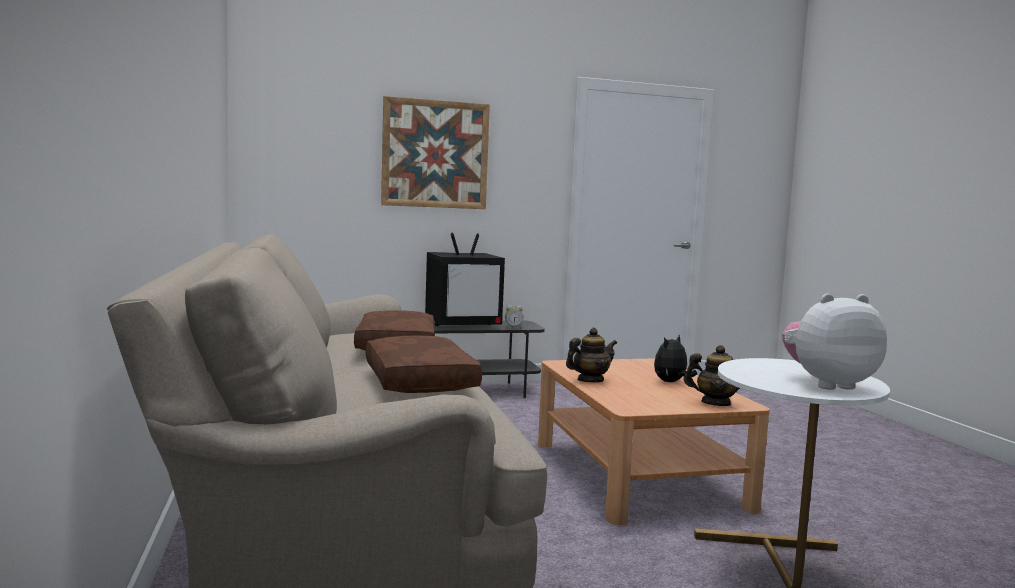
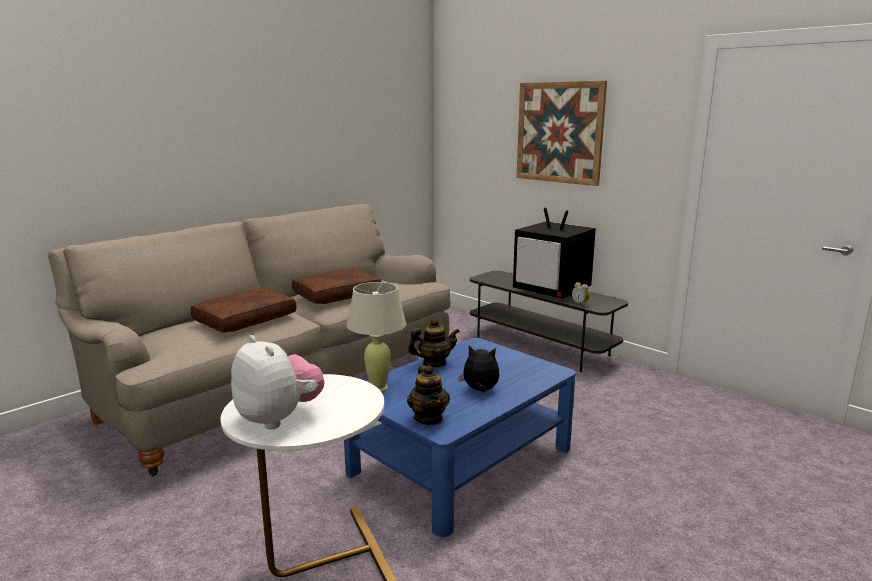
camera: 60 degrees right, 10 degrees up
(590, 380) = (434, 363): teapot -> teapot turned 45 degrees counterclockwise
(628, 403) = (378, 387): none -> beige table lamp
(636, 474) = (461, 460): brown coffee table -> blue coffee table

